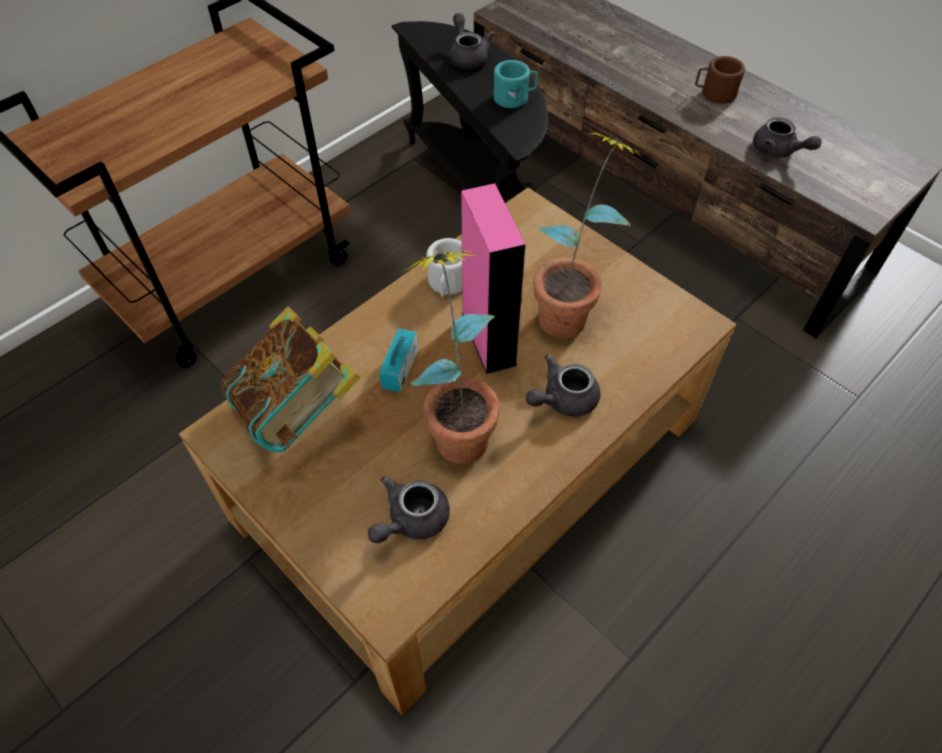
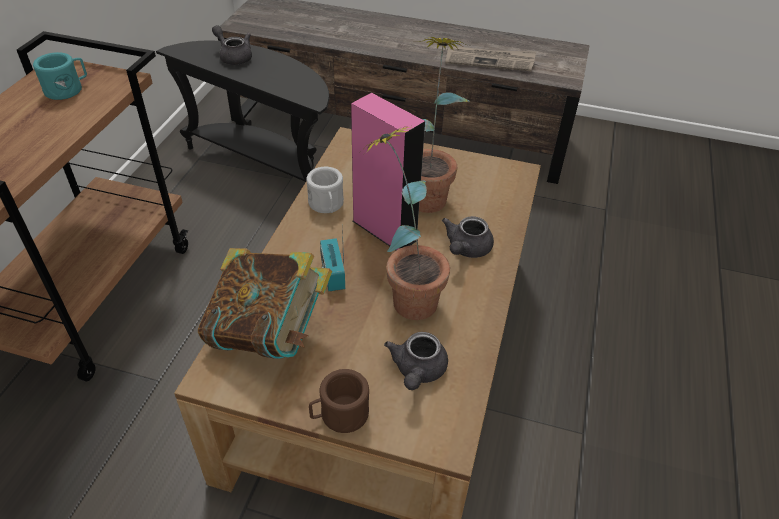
camera: 30 degrees left, 10 degrees down
(515, 97) = (289, 73): turquoise mug -> turquoise mug (67, 89)
(714, 93) = (425, 38): brown mug -> brown mug (339, 415)
(778, 151) = (490, 61): grey teapot -> newspaper

